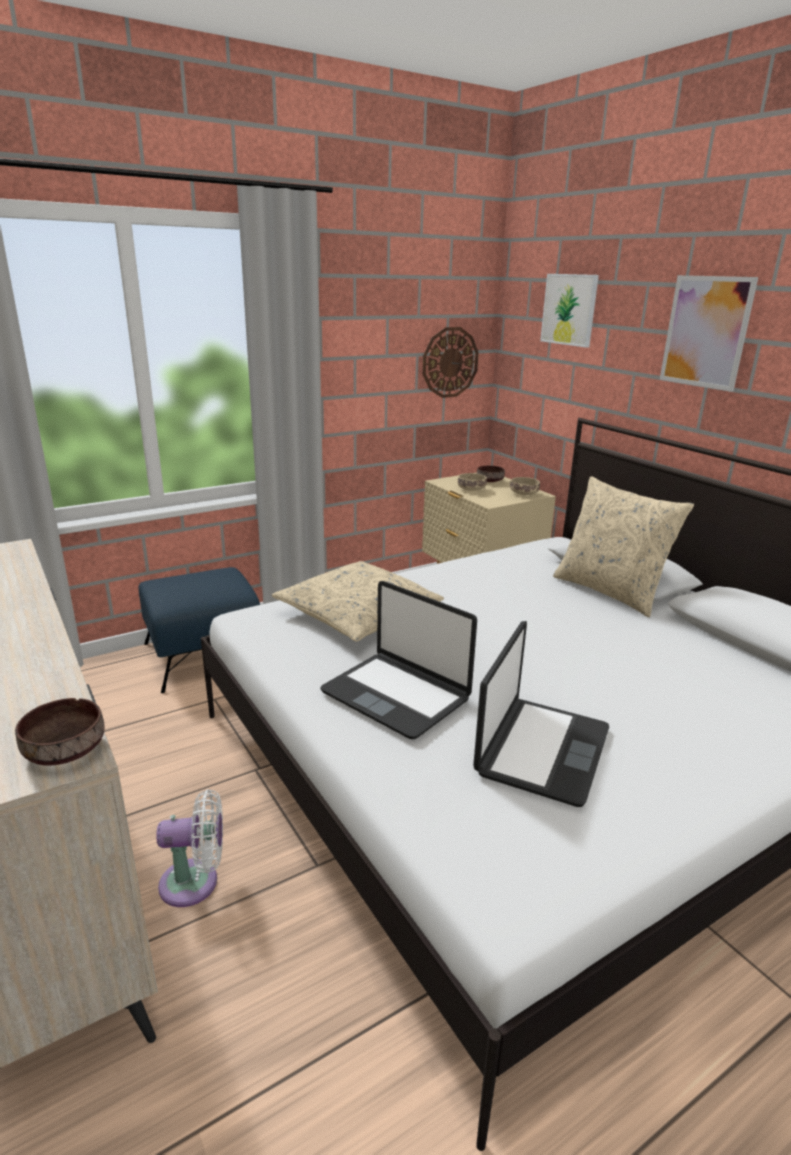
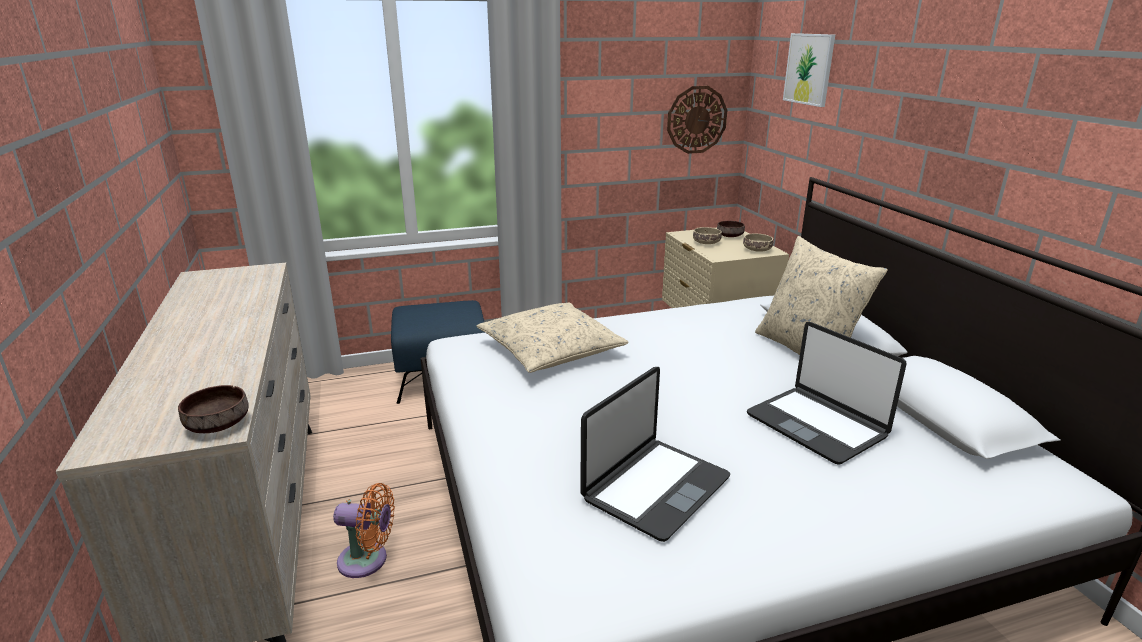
camera: 15 degrees right, 0 degrees up
(195, 883) = (367, 560): white fan -> orange fan
(396, 695) = (548, 423): laptop -> laptop (817, 425)
(706, 332) = (927, 93): picture -> none

